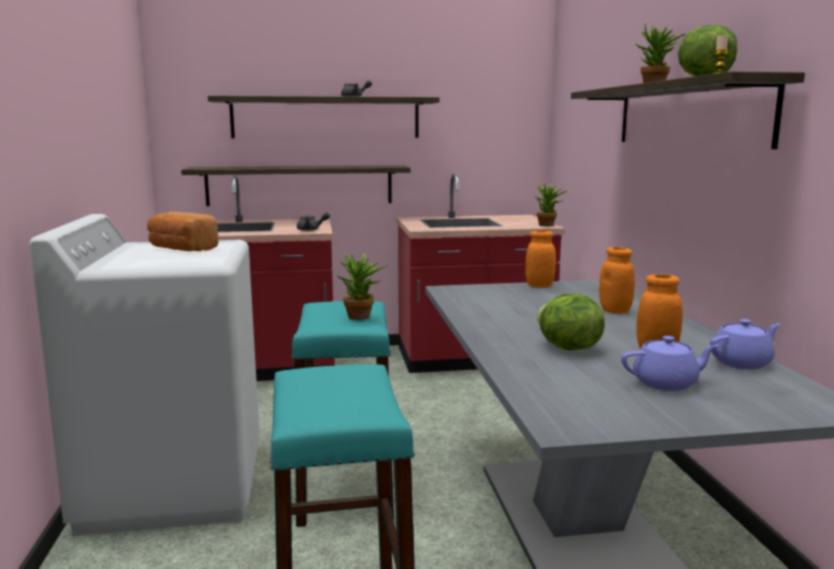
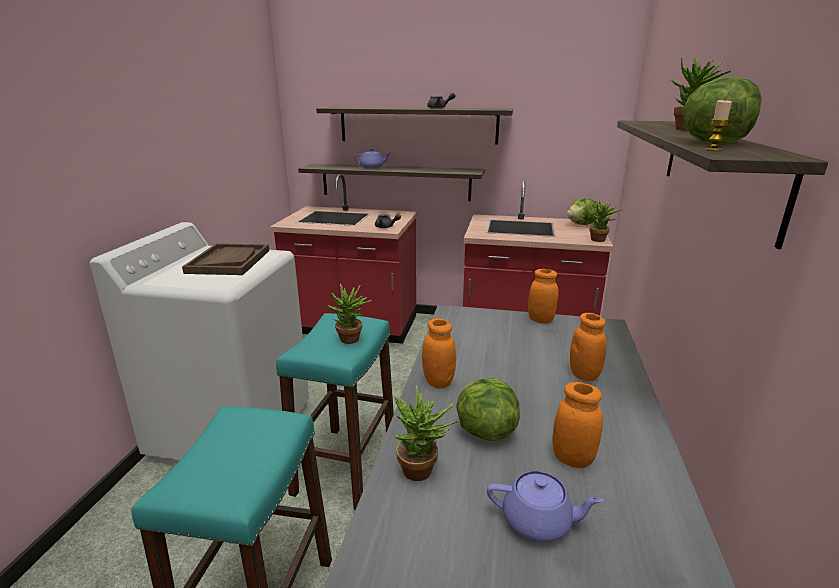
camera: 20 degrees right, 10 degrees up
(181, 249) = (229, 261): bread -> brown tray
(490, 329) = (438, 382): none -> orange jar
(518, 217) = (582, 224): none -> lettuce
(542, 375) = (423, 472): none -> potted plant
(742, 363) = (657, 504): purple teapot -> purple teapot (373, 167)

